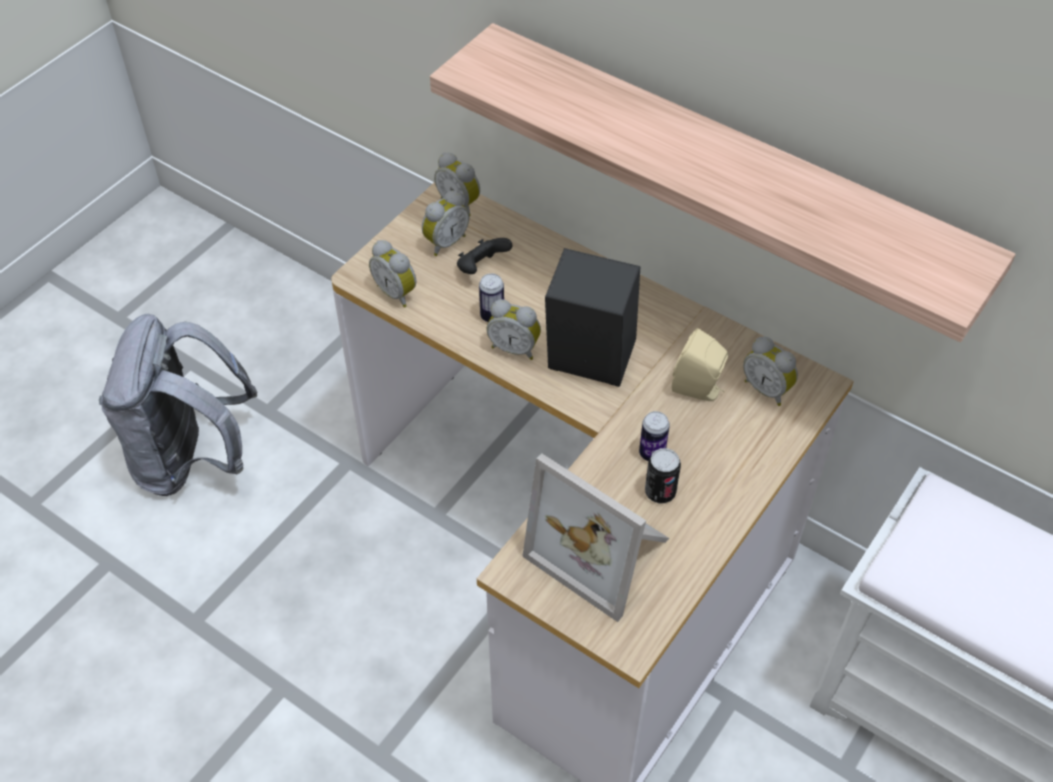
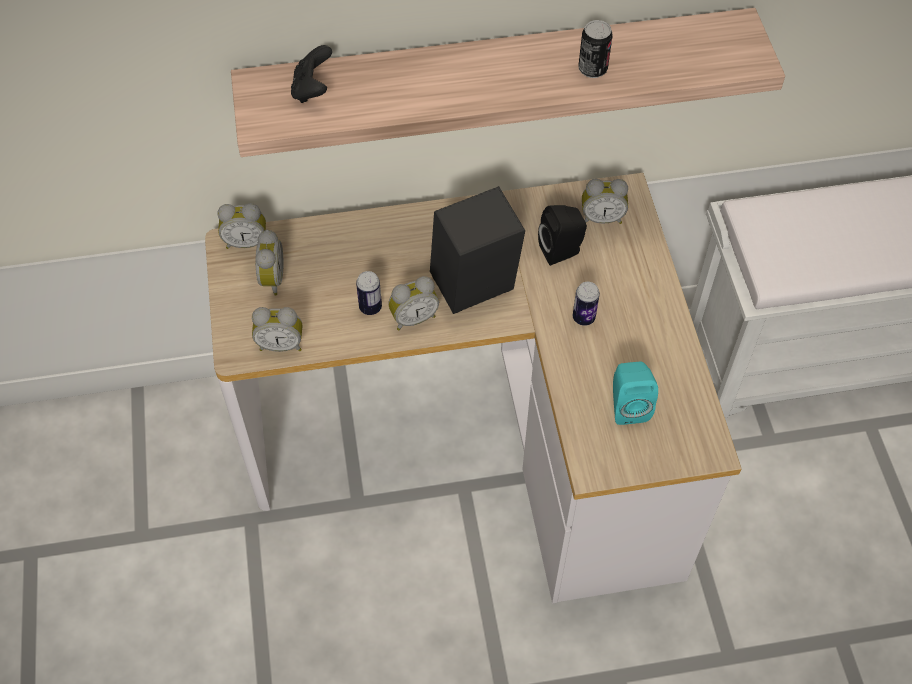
camera: 45 degrees left, 5 degrees up
(192, 459) = (123, 622): grey backpack -> none
(482, 268) = (321, 278): black game controller -> black game controller (312, 90)
(603, 549) = (628, 405): picture frame -> turquoise speaker
(660, 492) = (617, 339): can -> can (592, 69)
(699, 389) = (562, 251): beige speaker -> black speaker

